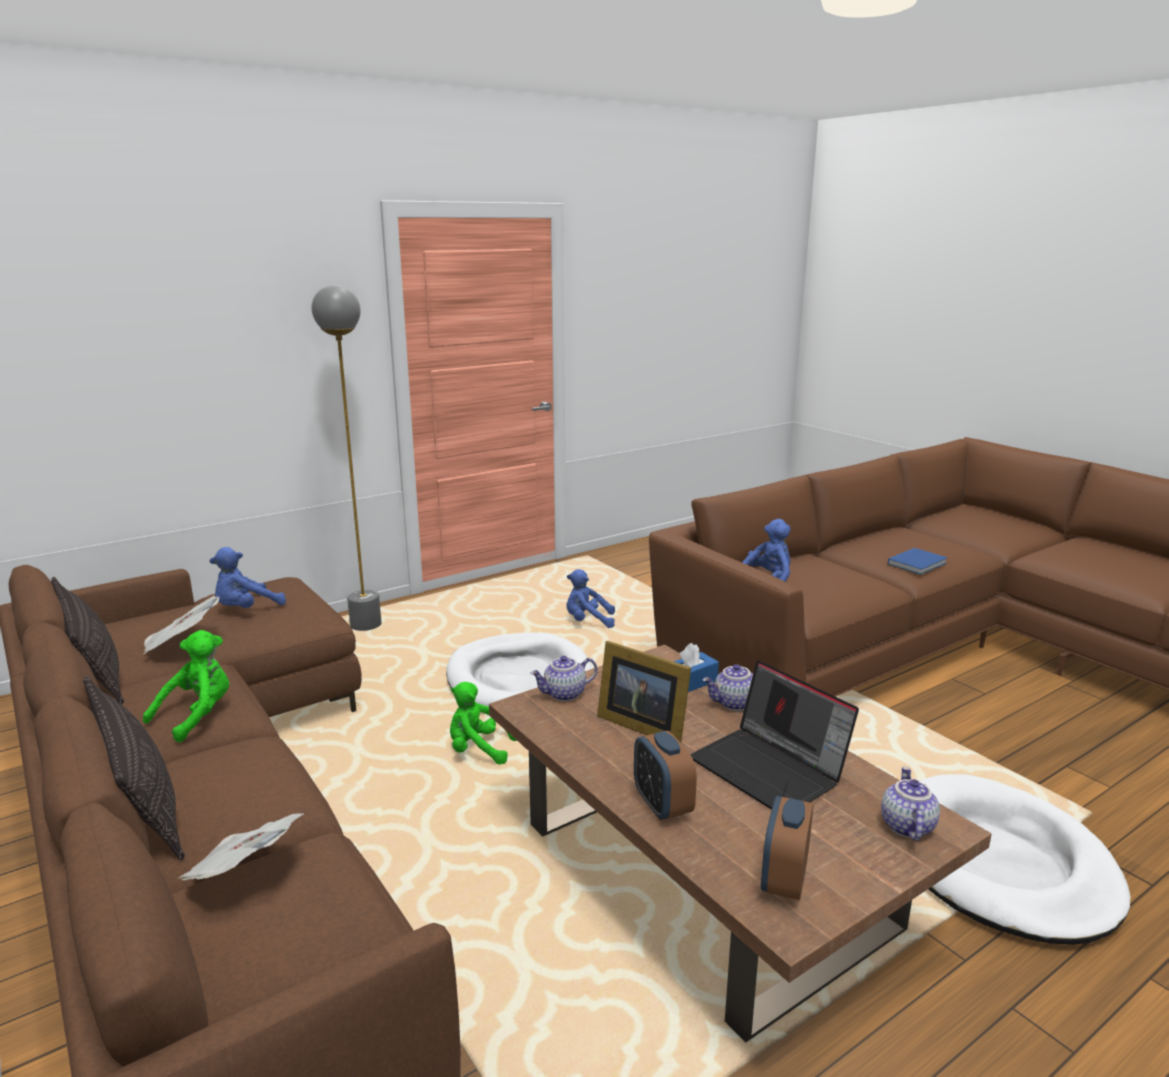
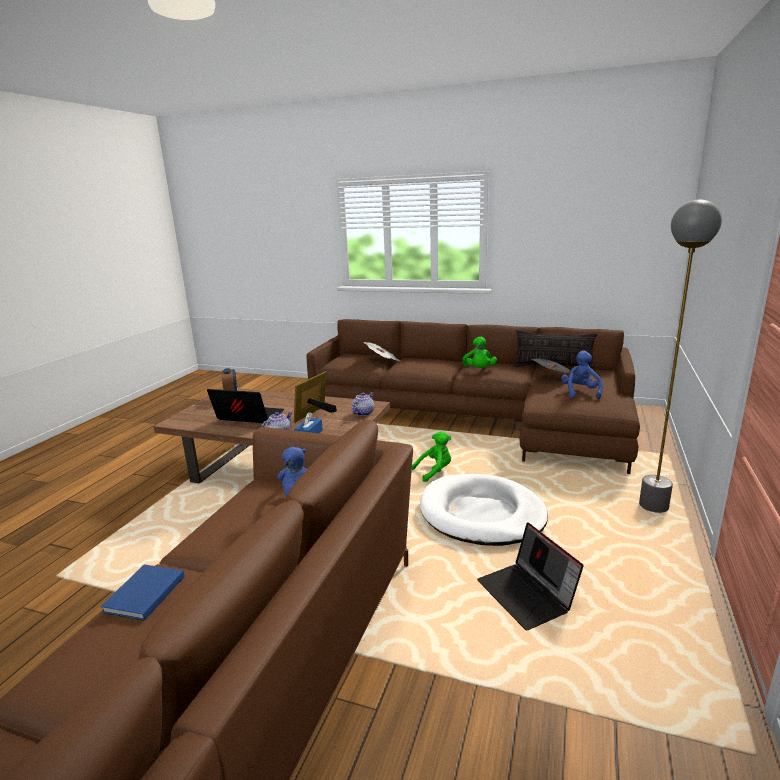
camera: 145 degrees right, 0 degrees up
(142, 804) = (439, 359): pillow -> none
(587, 621) = (527, 595): blue plush toy -> laptop
(641, 724) = (315, 414): picture frame -> picture frame turned 60 degrees counterclockwise
(662, 805) = (283, 398): alarm clock -> none
(905, 826) = (188, 418): teapot -> none
(999, 864) = (136, 523): white dog bed -> none

